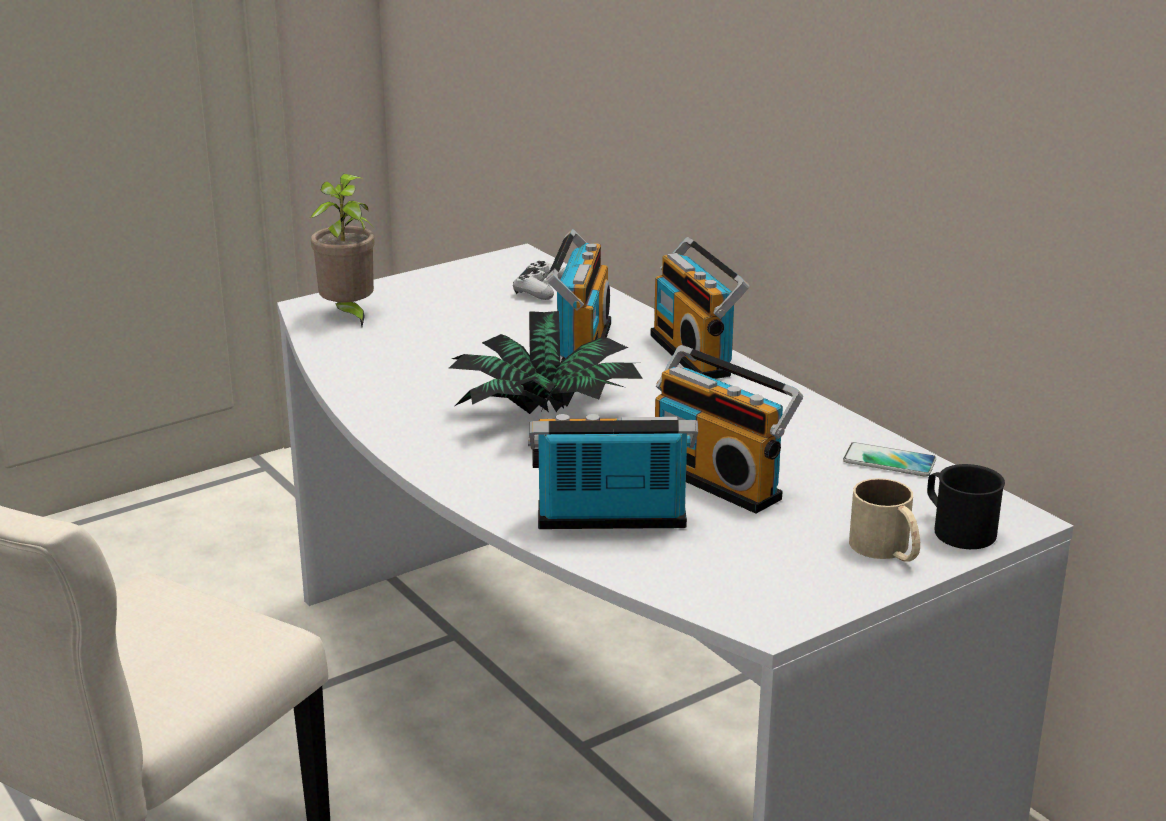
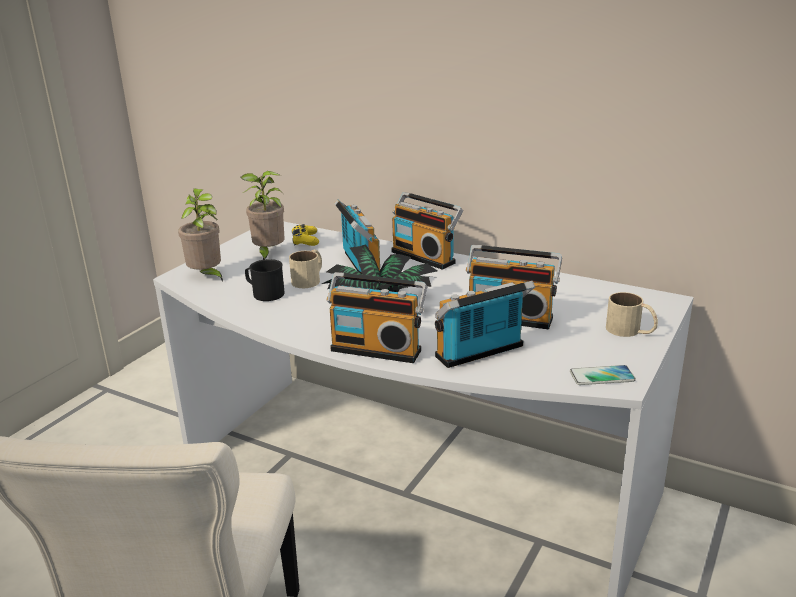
camera: 25 degrees left, 0 degrees up
(465, 299) = (268, 254): none -> potted plant
(471, 476) = (377, 349): none -> radio
(485, 351) = (309, 279): none -> beige mug
(541, 289) = (305, 240): white game controller -> yellow game controller
(889, 461) = (579, 287): phone -> phone (602, 376)
(957, 529) = (648, 312): black mug -> black mug (264, 293)

